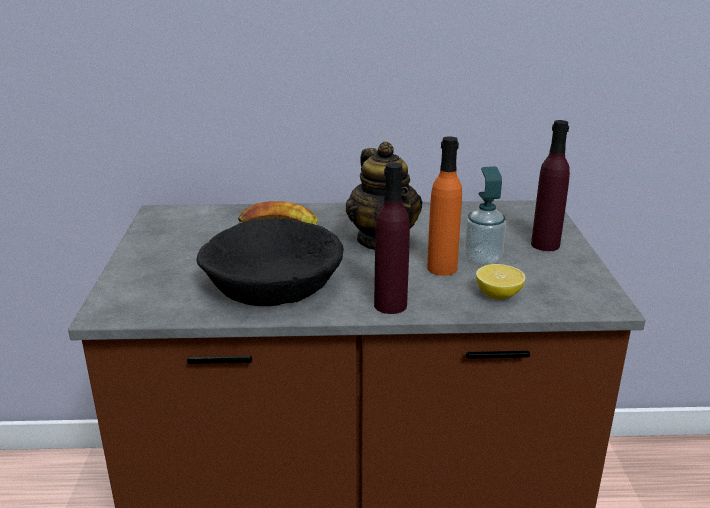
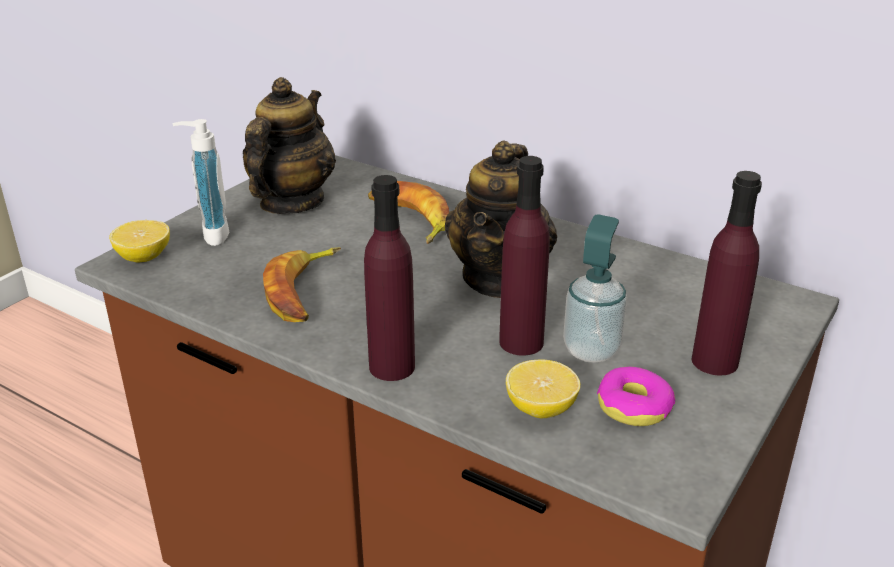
camera: 35 degrees right, 5 degrees up
(119, 304) = (144, 257): none -> lemon
(150, 275) = (210, 235): none -> soap dispenser
(182, 239) = (291, 202): none -> teapot
(273, 286) = (304, 291): black bowl -> banana
(442, 268) = (521, 342): orange bottle -> purple bottle
(539, 277) = (634, 407): none -> donut

